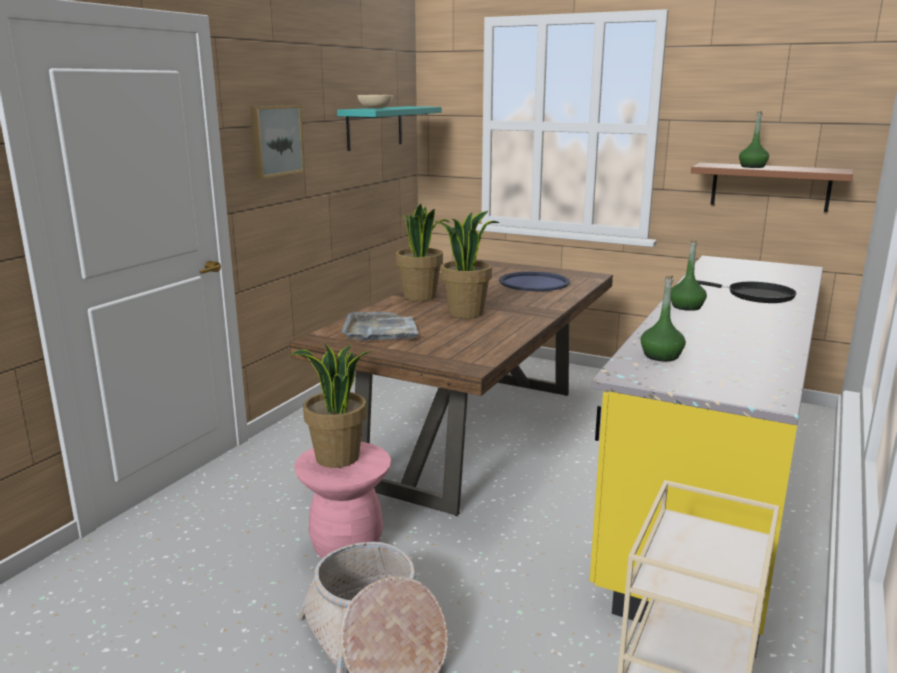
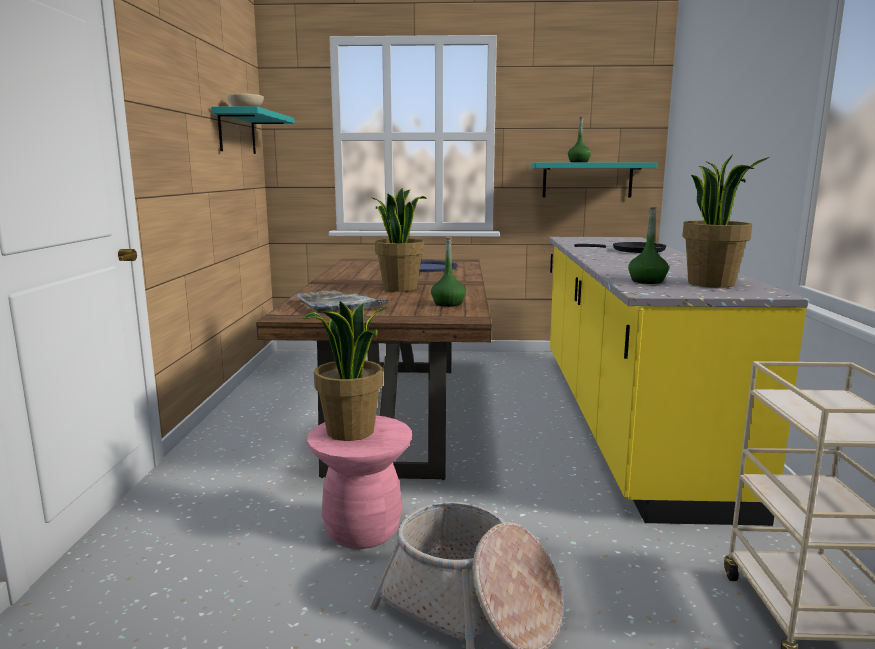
camera: 25 degrees left, 5 degrees down
(275, 140) = (168, 125): picture -> none
(420, 296) = (338, 282): potted plant -> potted plant (712, 283)
(686, 307) = (602, 258): green bottle -> green bottle (448, 304)
(770, 187) = (587, 180): brown shelf -> turquoise shelf

